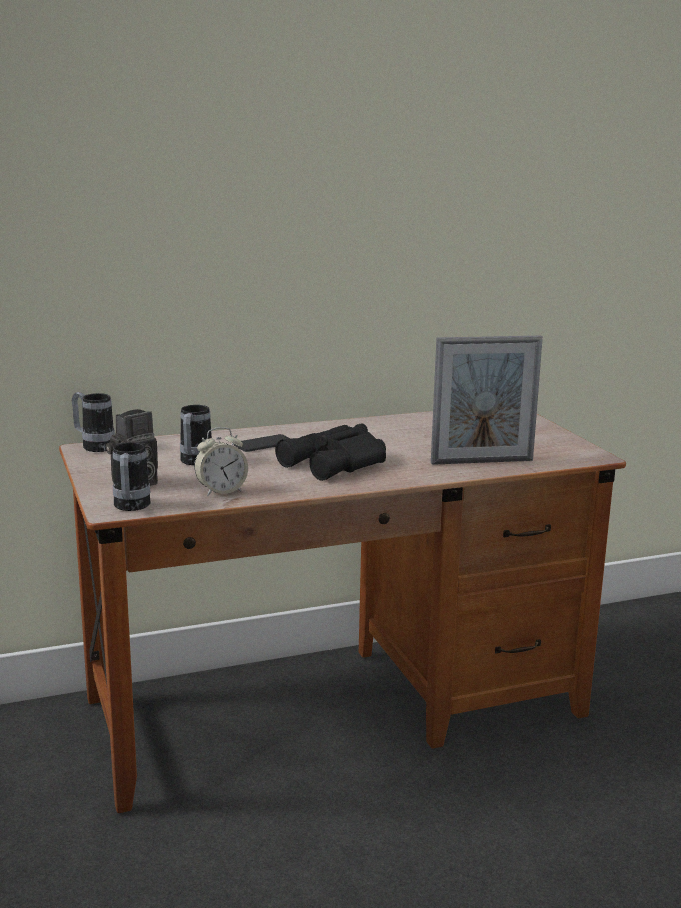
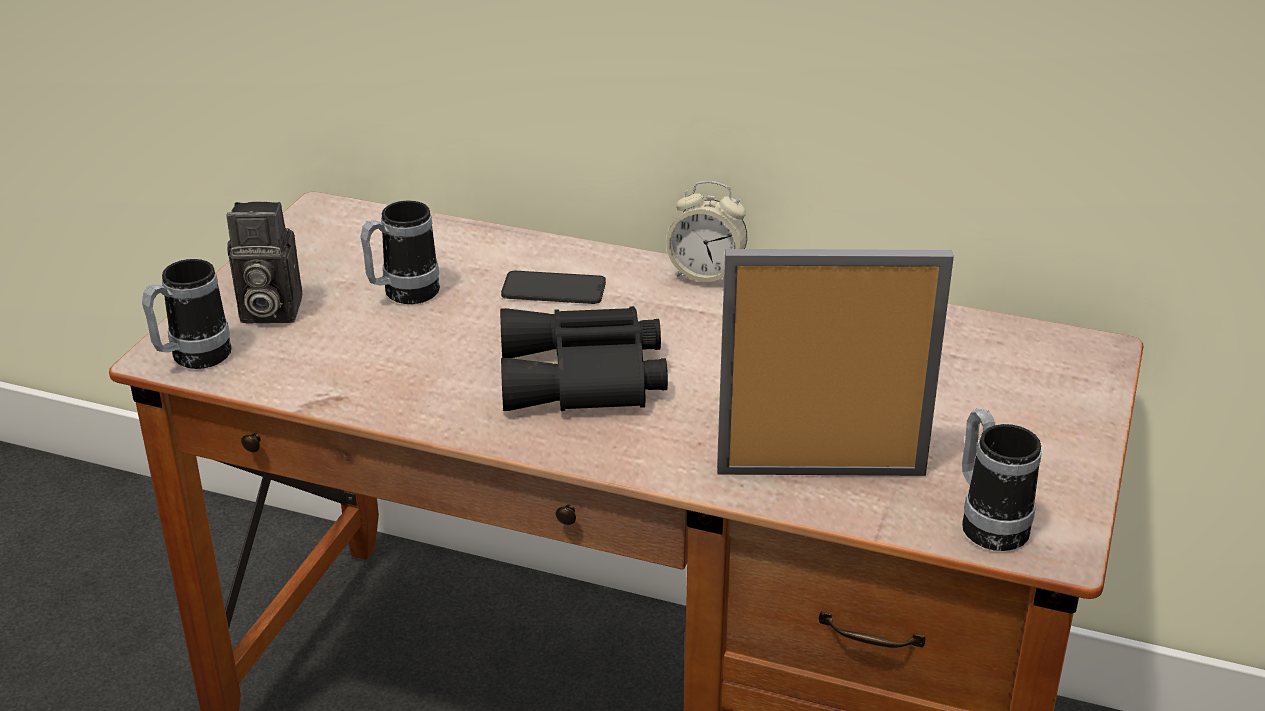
camera: 40 degrees right, 15 degrees up
(94, 446) = (338, 210): mug -> mug (988, 522)
(221, 491) = (342, 374): alarm clock -> alarm clock (706, 274)
(482, 461) = (821, 471): picture frame -> picture frame turned 150 degrees clockwise

